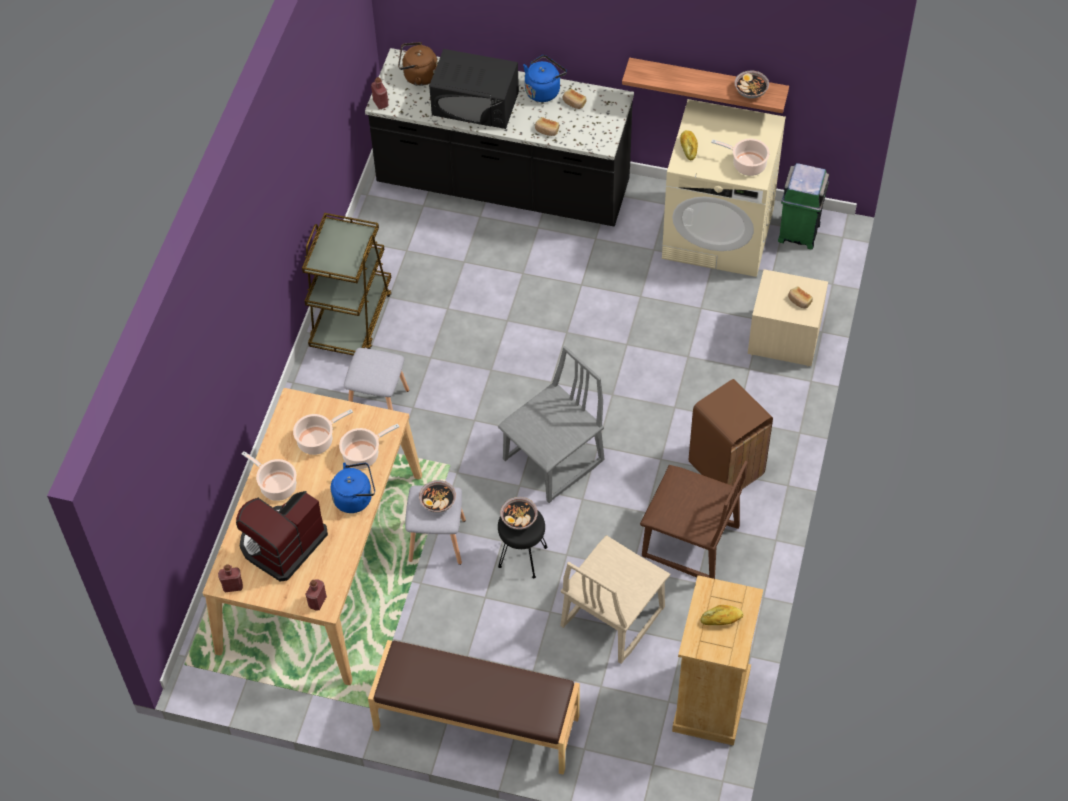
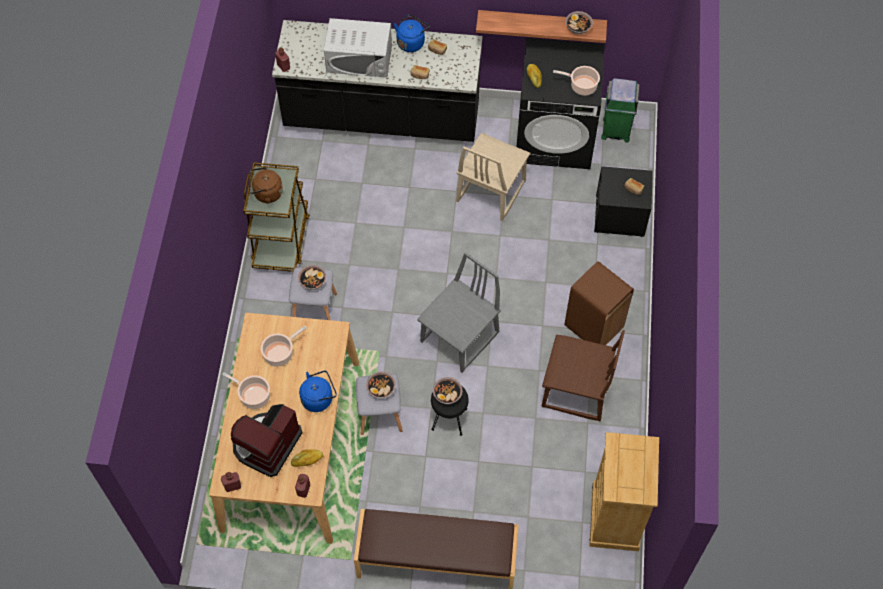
camera: 10 degrees left, 5 degrees up
(363, 454) = (319, 361): cooking pot -> none
(376, 366) = (312, 281): none -> bowl
(418, 76) = (309, 41): brown kettle -> brown kettle (266, 193)
(475, 103) = (359, 59): black microwave -> white microwave
(611, 616) = (526, 459): beige chair -> beige chair (490, 191)
(719, 233) = (555, 137): beige washing machine -> black washing machine
(721, 619) = (631, 466): bread -> bread (307, 460)
(784, 338) = (620, 216): beige nightstand -> black nightstand

